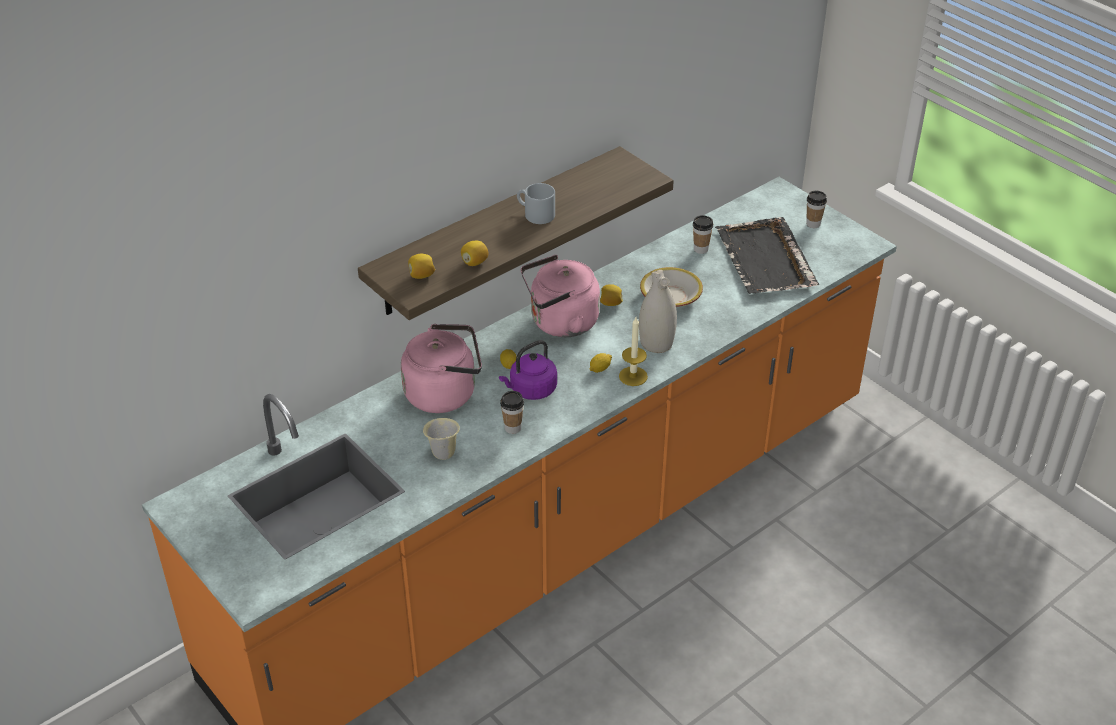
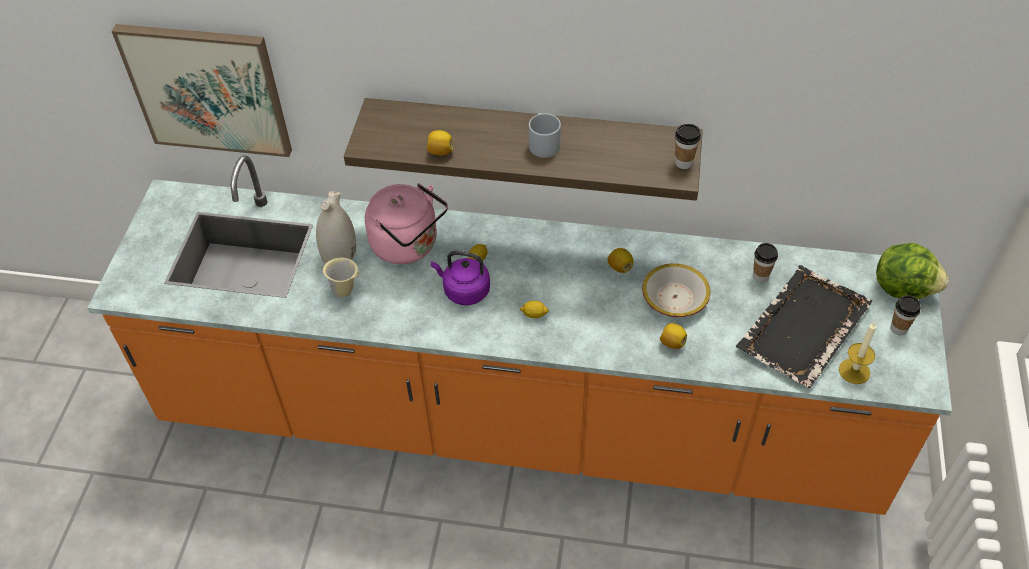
camera: 50 degrees right, 10 degrees up
(203, 347) = (208, 89): none -> picture
(421, 275) = (391, 135): lemon -> lemon (672, 343)
(512, 428) = (411, 310): cup -> cup (683, 163)
(560, 323) = (560, 254): pink kettle -> none
(633, 376) = (548, 341): candle -> candle (854, 371)
(656, 342) = (606, 327): white vase -> white vase (339, 255)
(784, 201) = (903, 287): none -> lettuce

